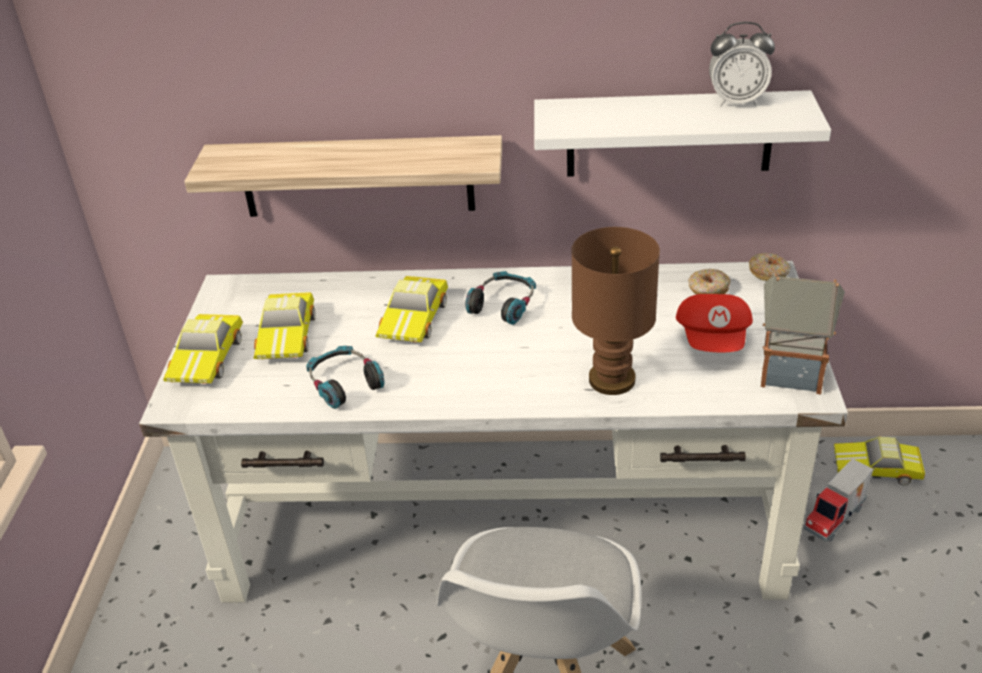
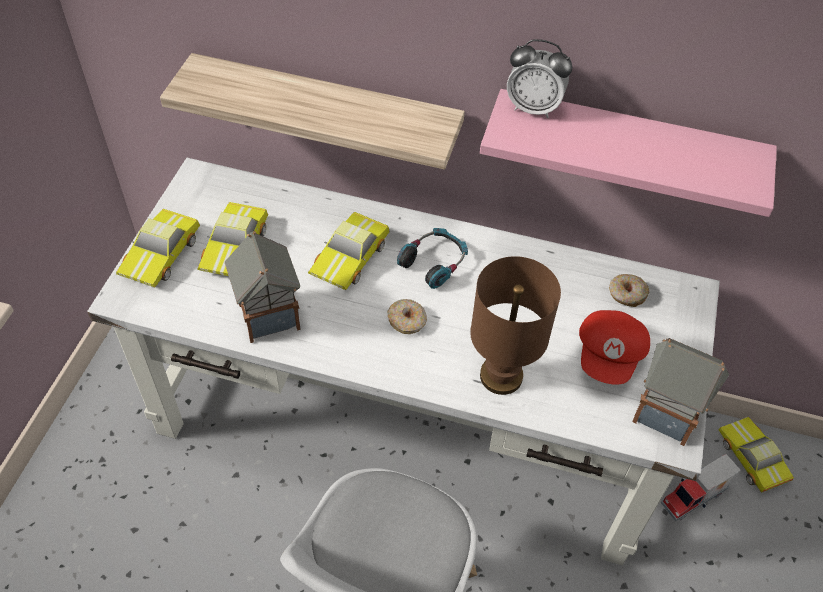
camera: 10 degrees right, 15 degrees up
(344, 383) = (268, 315): headphones -> toy house
(669, 134) = (626, 148): white shelf -> pink shelf
(736, 101) = (695, 144): alarm clock -> alarm clock (533, 108)
(769, 273) = (691, 290): donut -> donut (407, 321)
(877, 469) = (751, 459): toy car -> toy car turned 45 degrees clockwise

